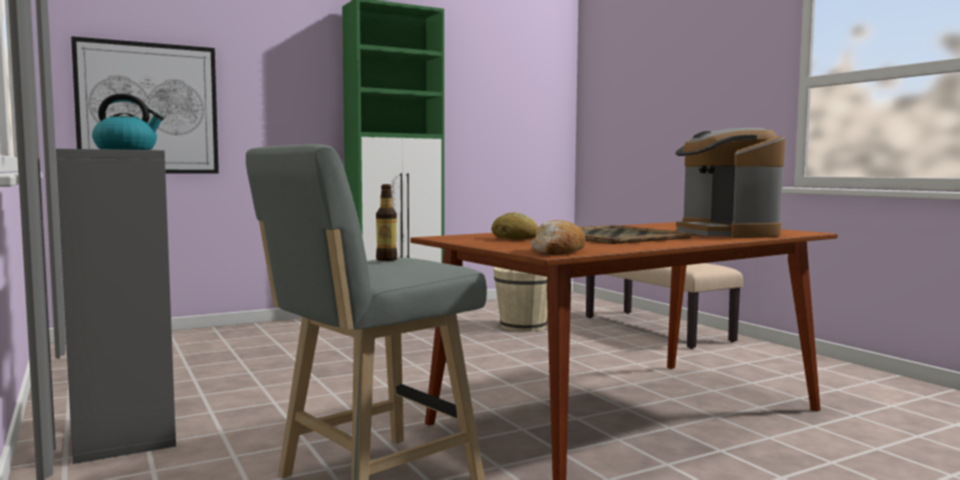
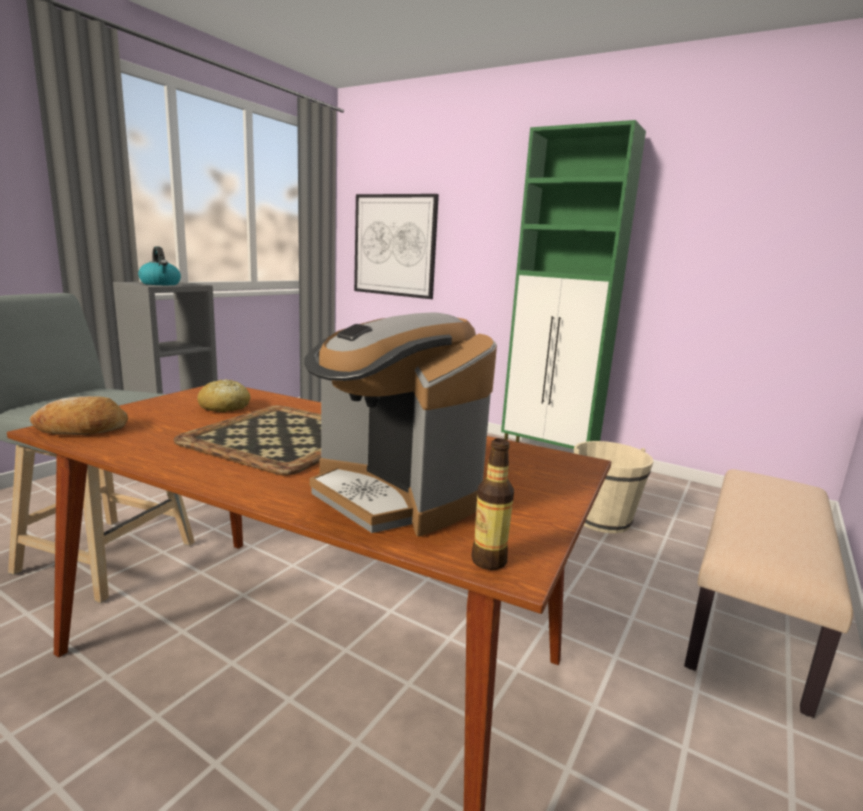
camera: 60 degrees right, 10 degrees up
(386, 259) = (114, 395): bottle -> bottle (489, 561)
(726, 233) = (394, 495): coffee machine -> coffee machine turned 90 degrees counterclockwise

